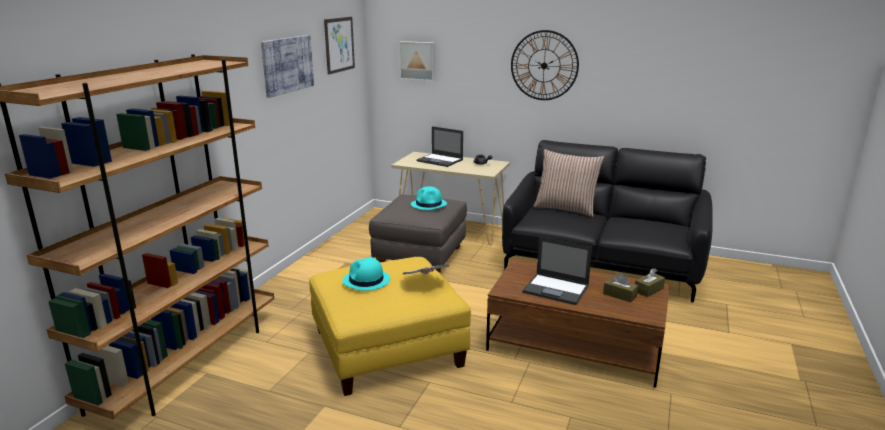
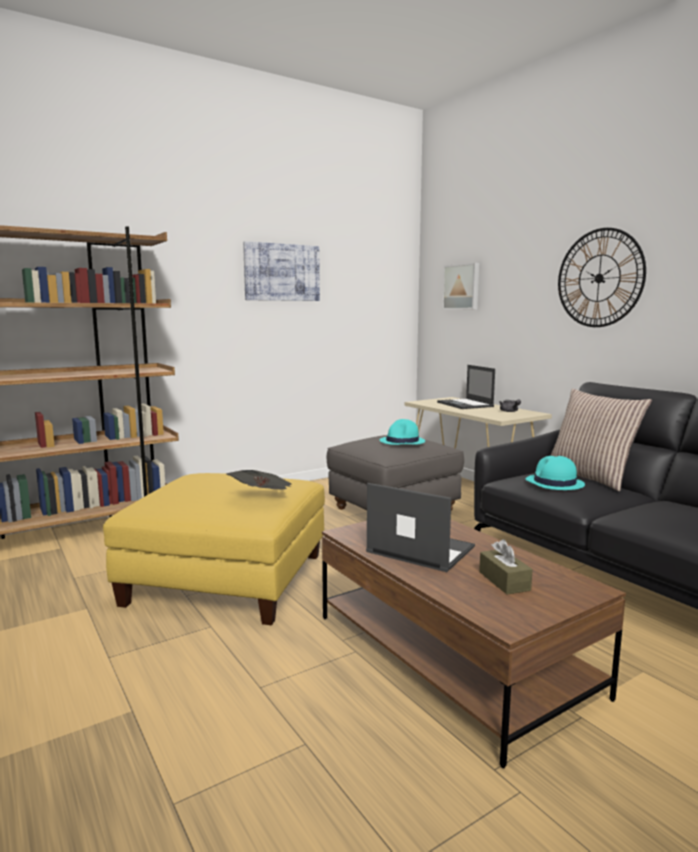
camera: 35 degrees right, 10 degrees down
(339, 44) = (370, 266): picture -> none
(366, 281) = (210, 484): turquoise hat -> turquoise hat (554, 483)
(556, 289) = (419, 549): laptop -> laptop turned 150 degrees clockwise
(648, 290) = (568, 589): brown tissue box -> none

